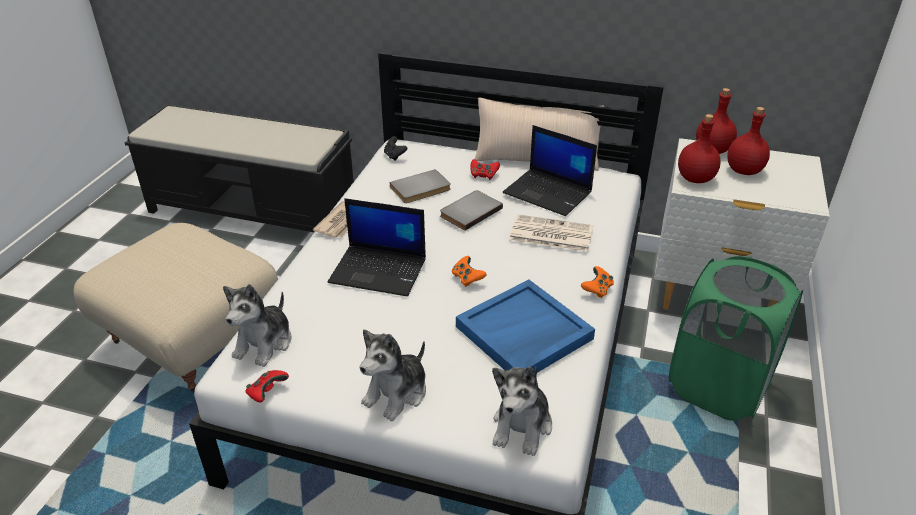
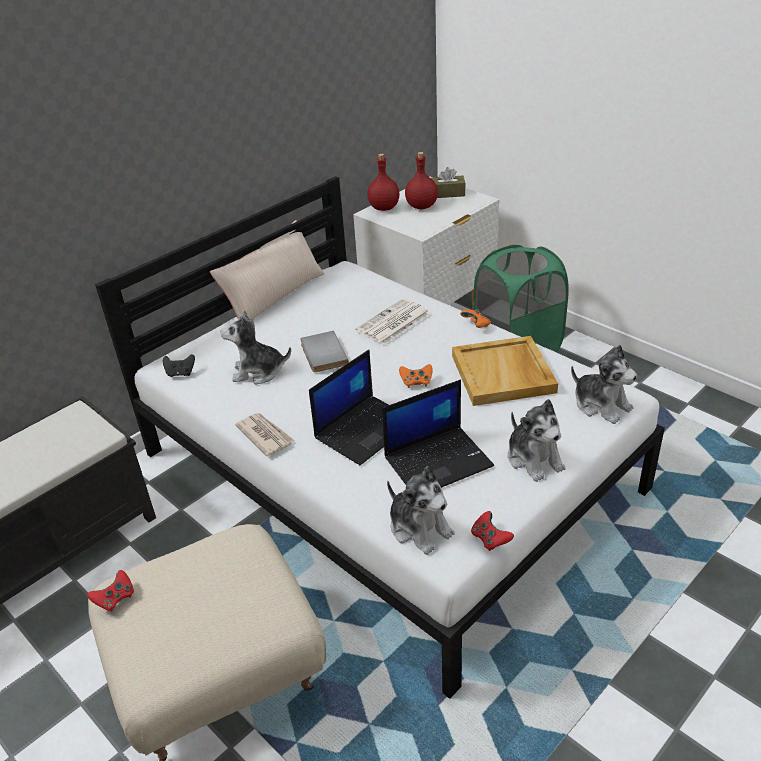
camera: 60 degrees left, 0 degrees up
(421, 189) = (258, 372): grey book -> plush toy
(483, 175) = (271, 331): red game controller -> red game controller (115, 599)
(523, 333) = (504, 374): blue tray -> beige tray
(549, 193) = (335, 305): laptop -> laptop (438, 461)
(695, 179) = (414, 227): red bottle -> none
(794, 178) = (447, 193): none -> brown tissue box

